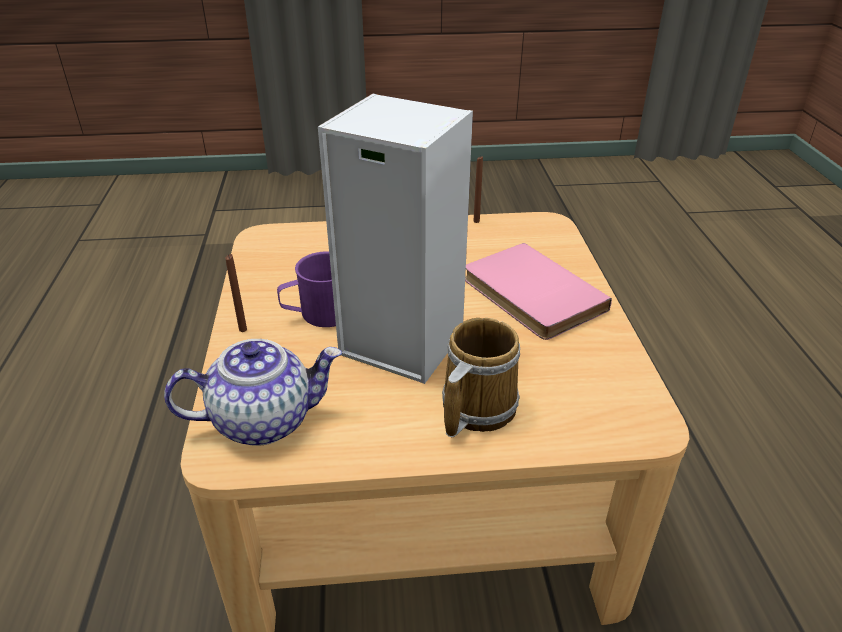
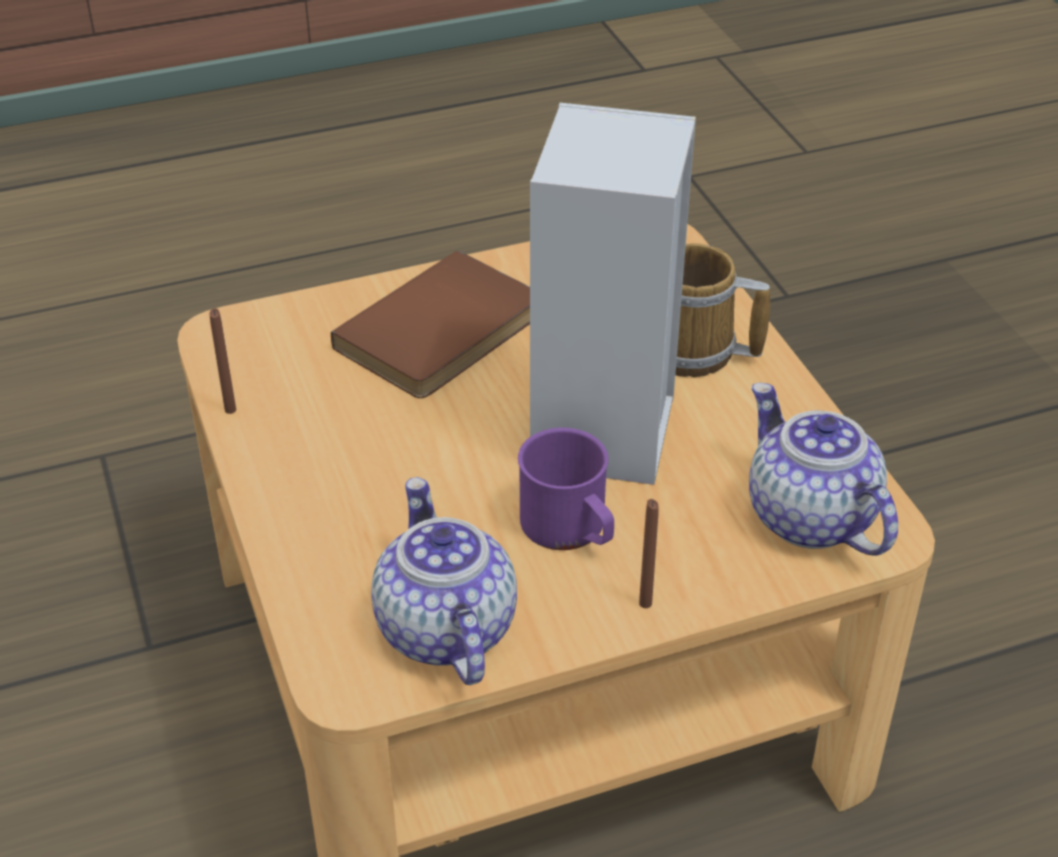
camera: 105 degrees left, 5 degrees up
(276, 263) = (443, 629): none -> teapot
(529, 295) = (445, 333): pink book -> brown book

